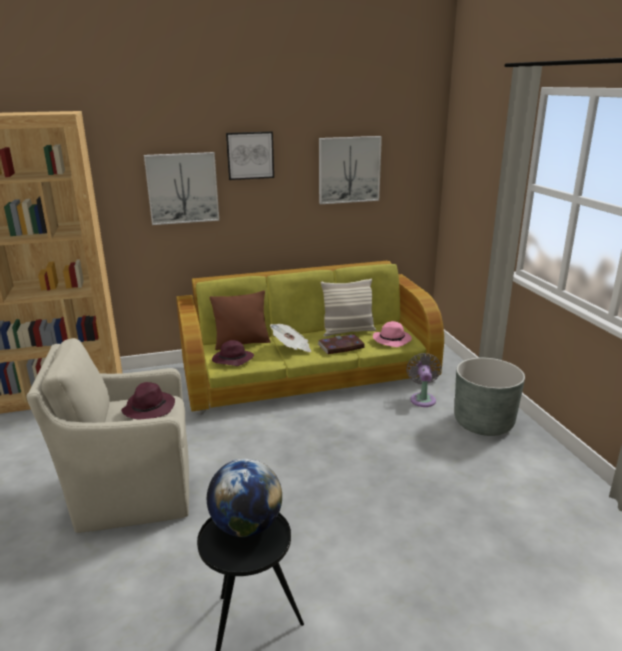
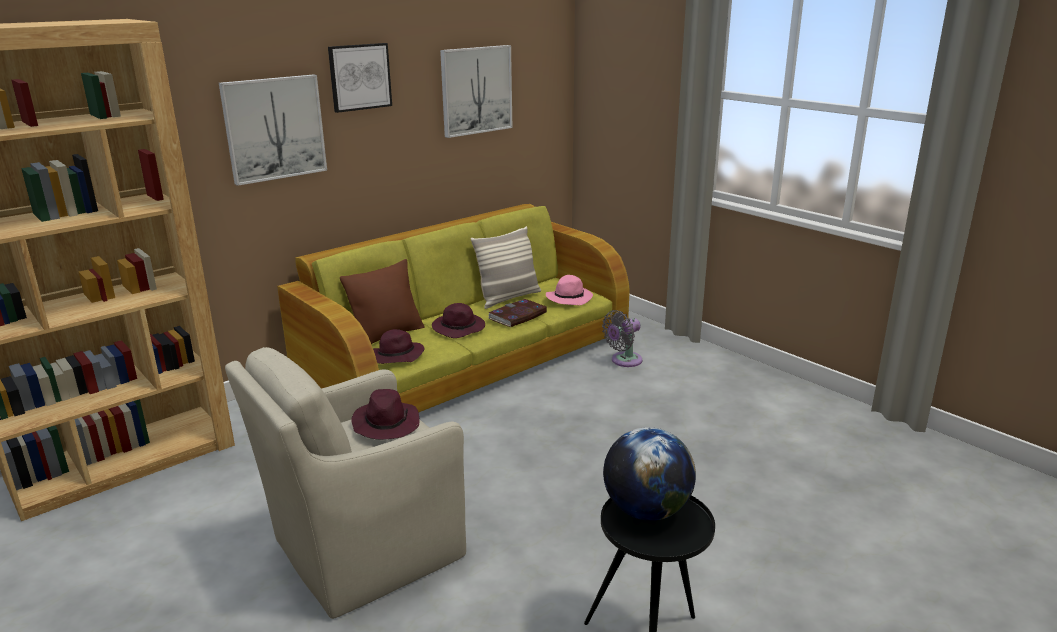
camera: 25 degrees left, 0 degrees up
(292, 348) = (459, 328): newspaper -> purple hat
(422, 399) = (624, 361): grey fan -> grey fan turned 105 degrees counterclockwise
(483, 422) = (705, 371): grey planter -> none

